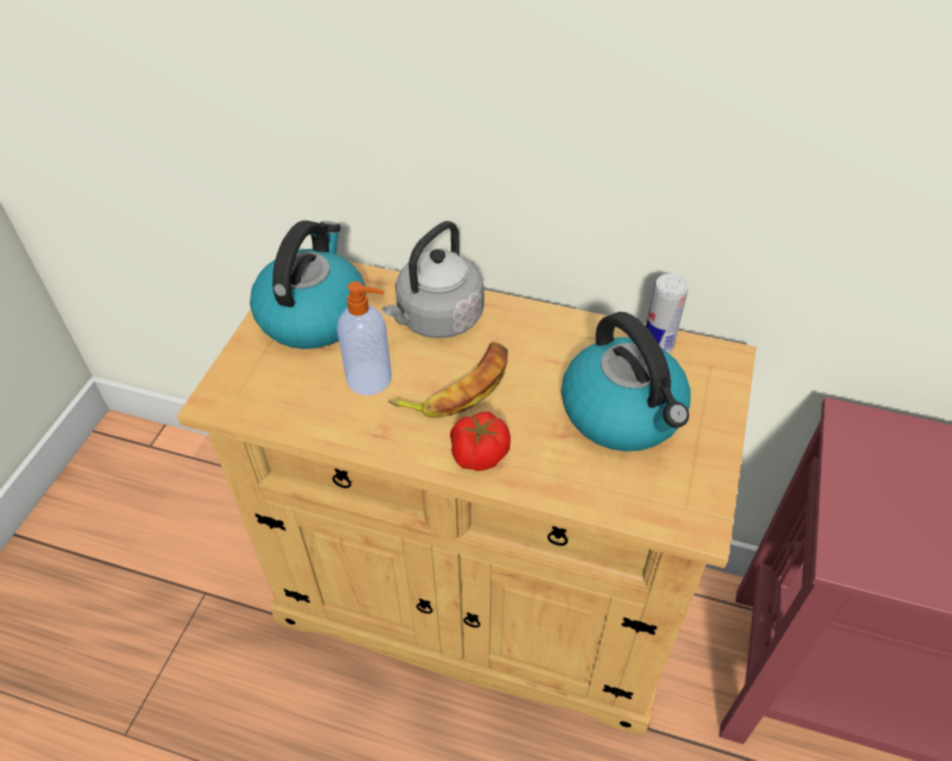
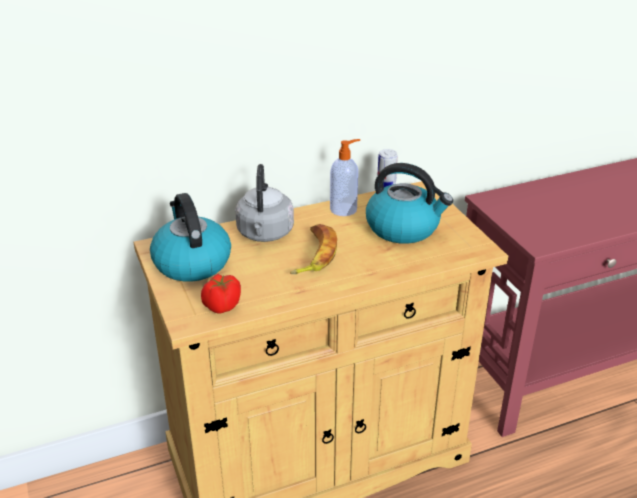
camera: 40 degrees left, 15 degrees down
(371, 379) = (264, 272): soap dispenser -> soap dispenser (344, 209)
(479, 455) = (360, 274): tomato -> tomato (222, 306)

